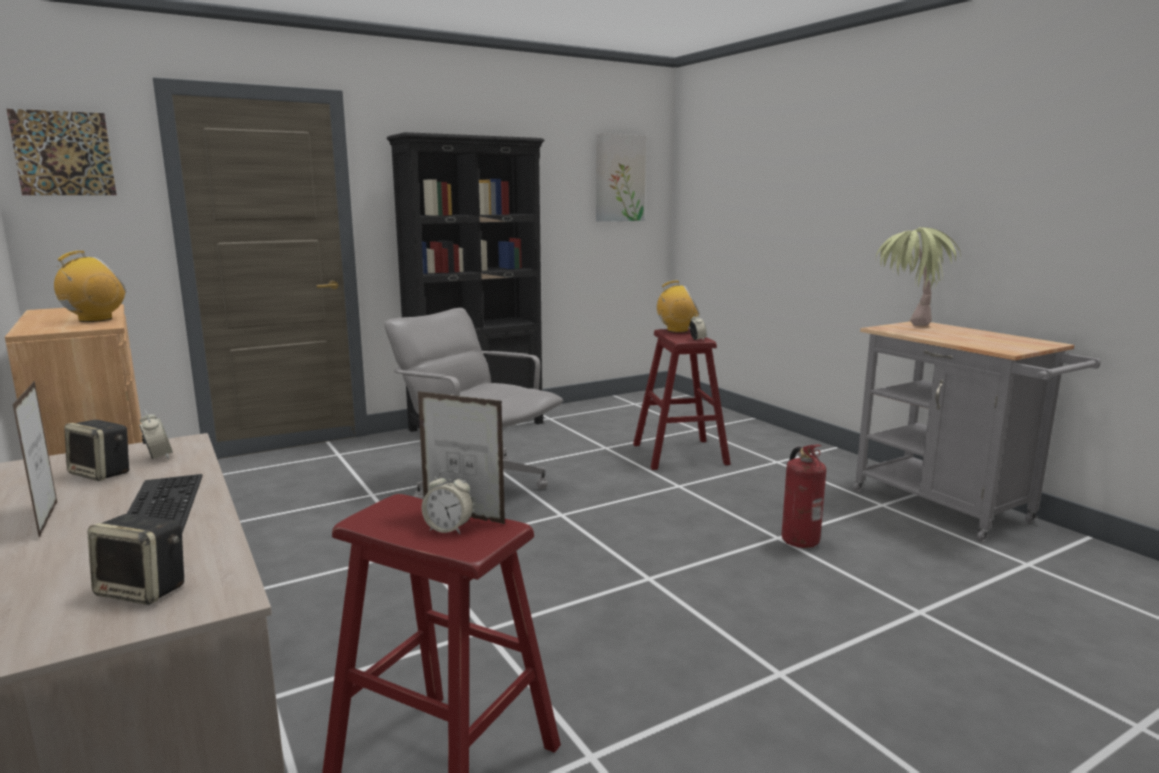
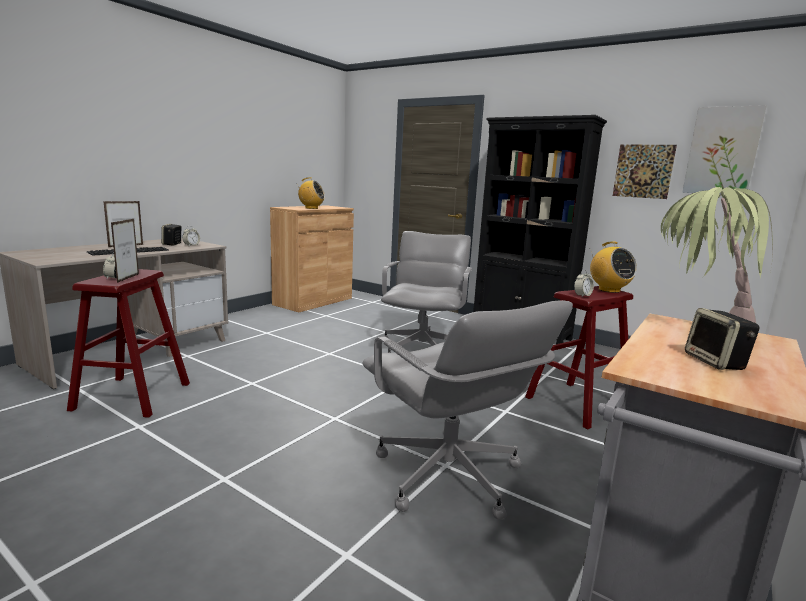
camera: 65 degrees right, 0 degrees up
(63, 153) = (364, 139): picture -> picture (643, 171)
(144, 590) = (57, 257): speaker -> speaker (716, 362)
(799, 541) = (448, 477): fire extinguisher -> grey office chair

